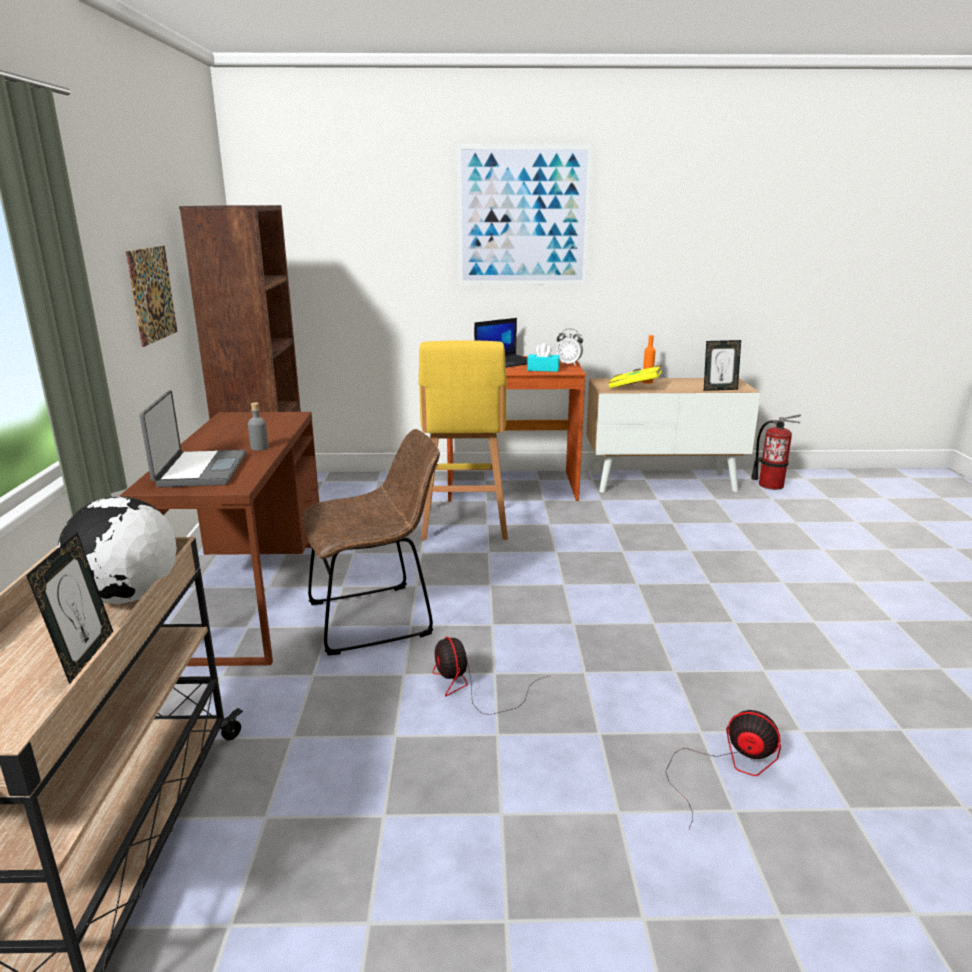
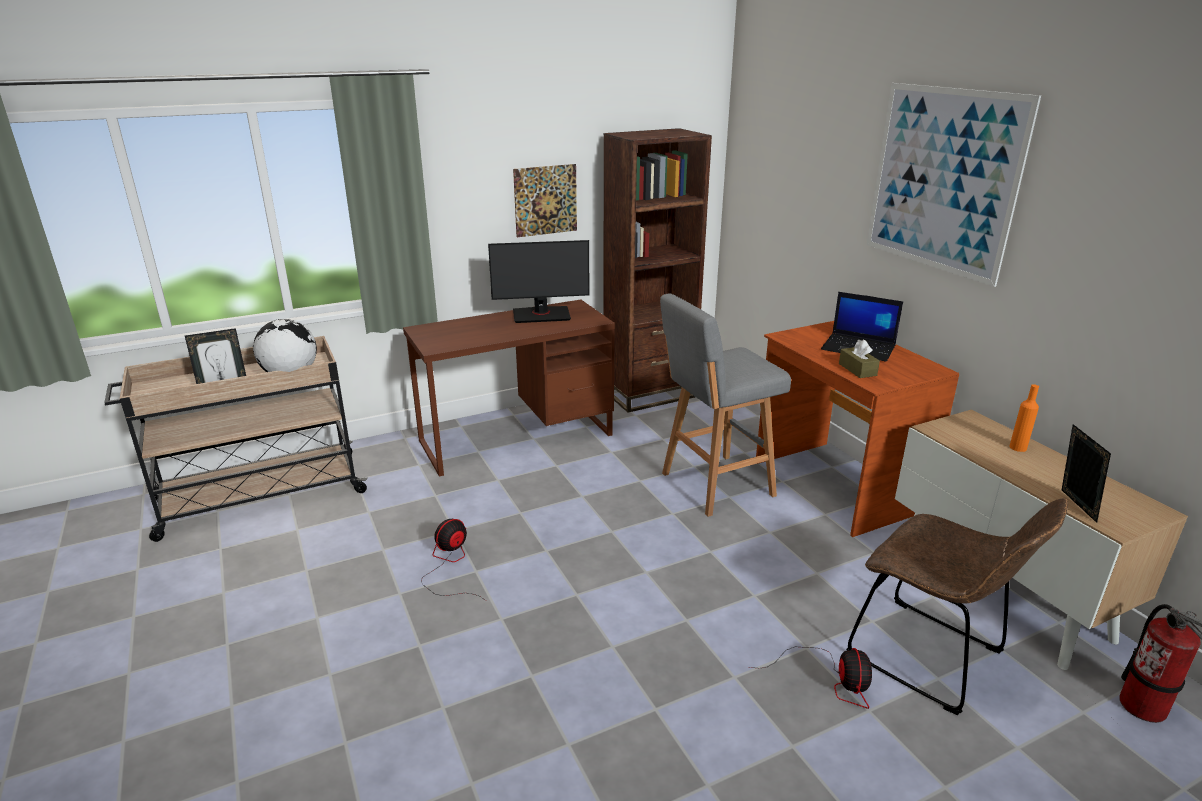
camera: 65 degrees right, 5 degrees up
(199, 470) = (456, 331): laptop -> none
(231, 431) = (541, 315): none -> monitor
(259, 448) = (513, 332): grey bottle -> none
(377, 617) = (521, 495): brown chair -> brown chair (932, 658)
(464, 525) = (714, 485): yellow stool -> grey stool
(543, 369) = (857, 369): turquoise tissue box -> brown tissue box
(569, 364) = (906, 377): alarm clock -> none
(634, 387) = (973, 443): yellow book -> none
(719, 389) = (1073, 506): picture frame -> picture frame turned 150 degrees counterclockwise
(726, 768) = (397, 731): fan -> fan (831, 680)

